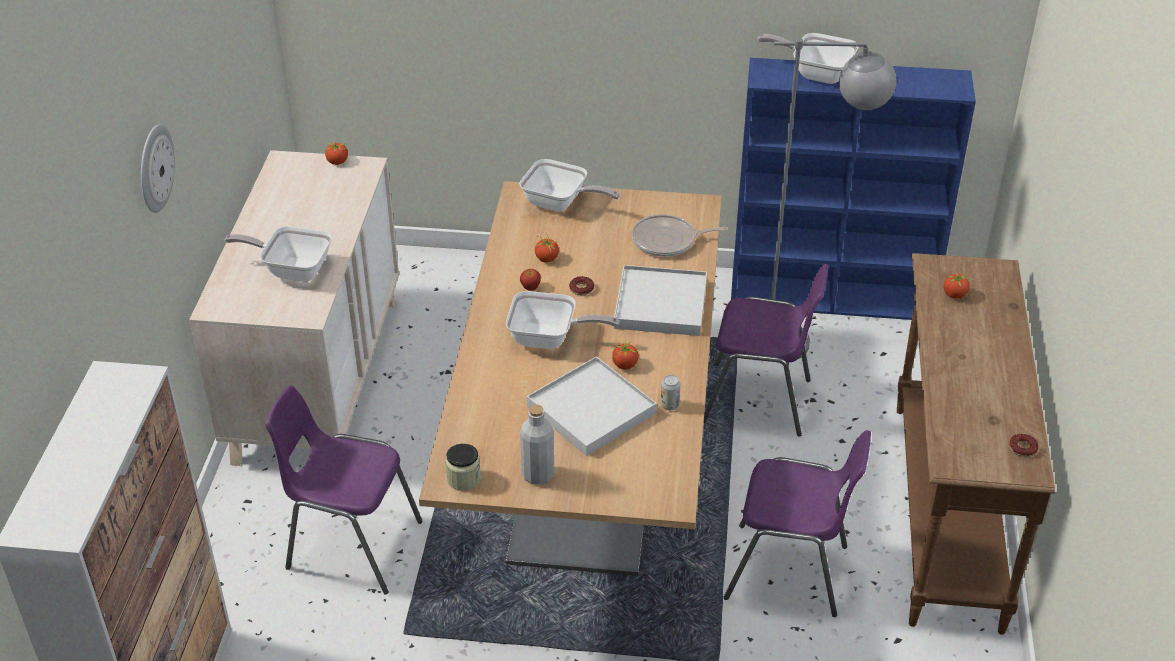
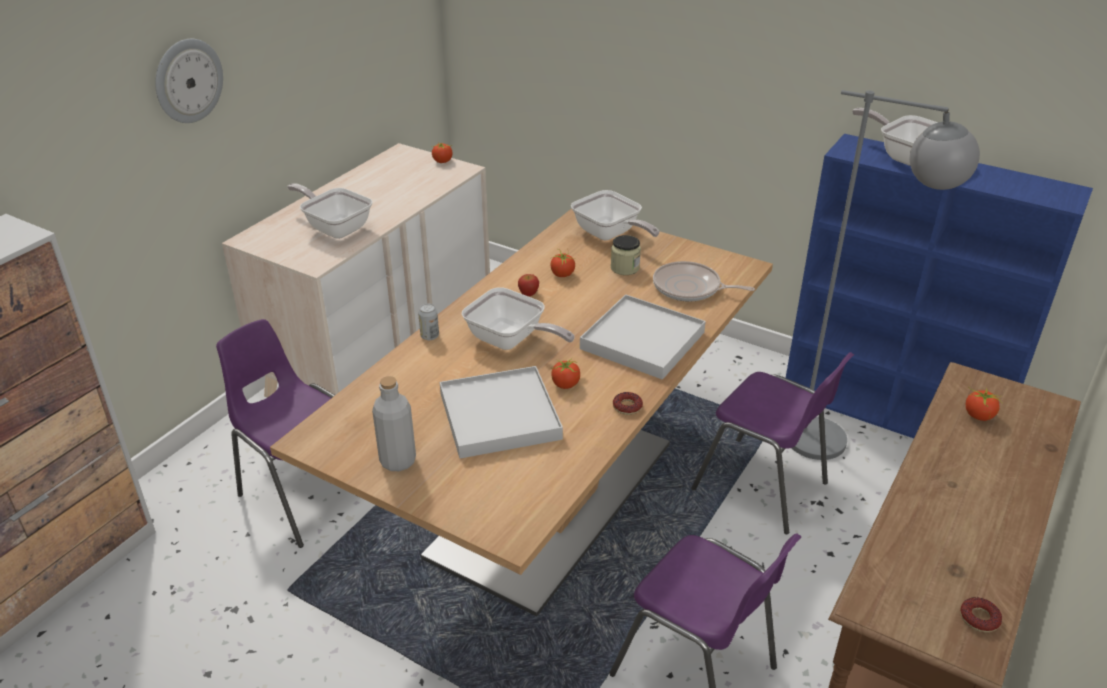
camera: 25 degrees right, 5 degrees down
(464, 479) = (326, 442): jar -> jar (625, 268)
(581, 288) = (575, 307): donut -> donut (627, 406)
(669, 405) = (582, 436): can -> can (429, 336)

